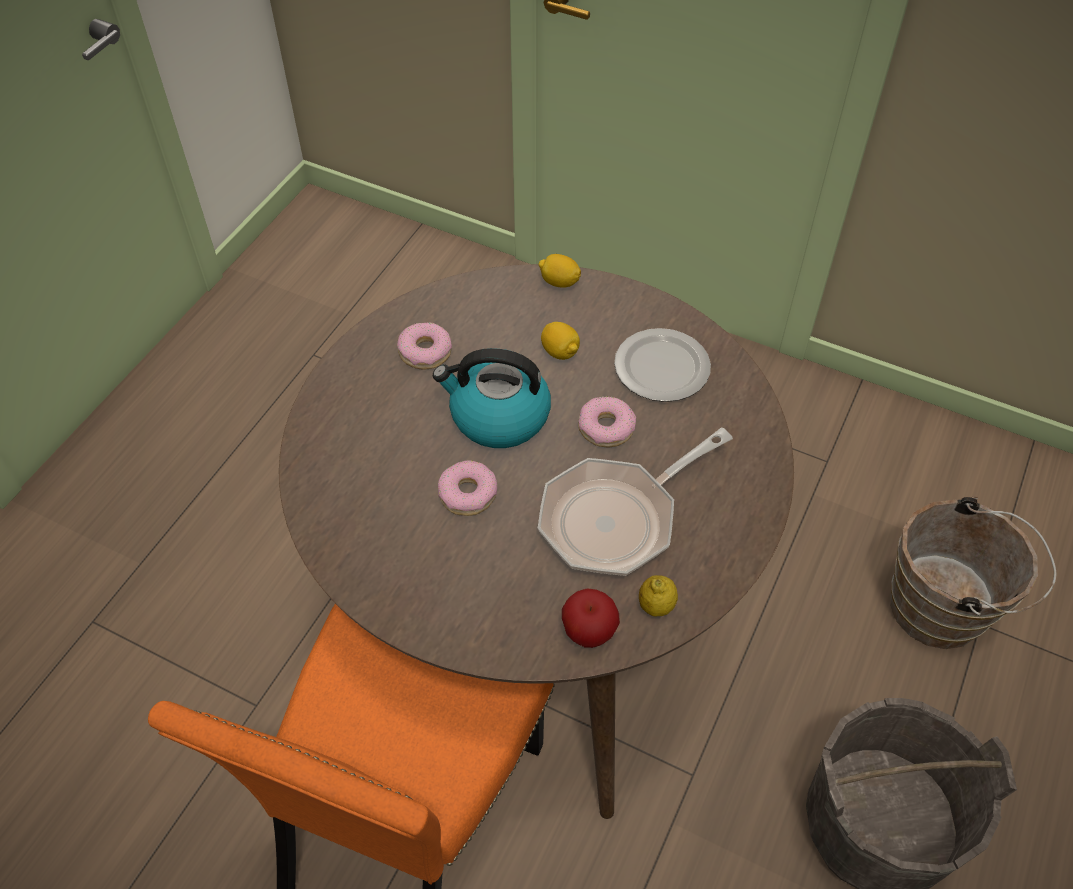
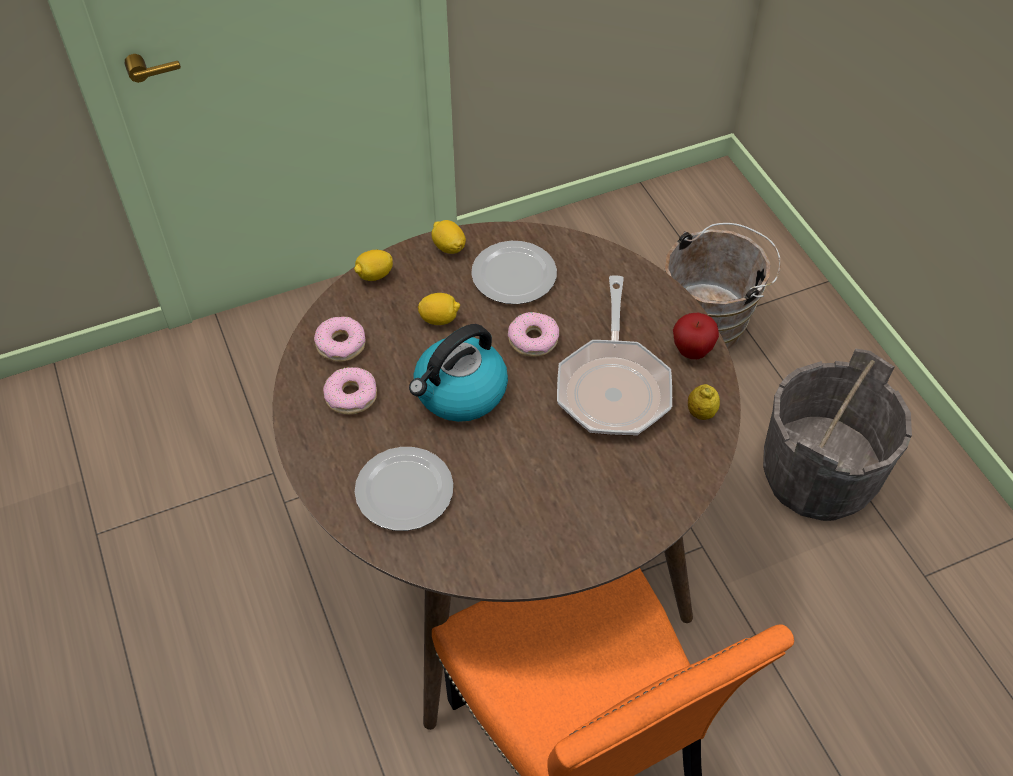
camera: 50 degrees left, 0 degrees up
(364, 447) = (402, 491): none -> plate
(467, 493) = (510, 455): donut -> donut (340, 344)
(589, 633) = (689, 463): apple -> apple (692, 351)
(642, 306) = (449, 247): none -> lemon

